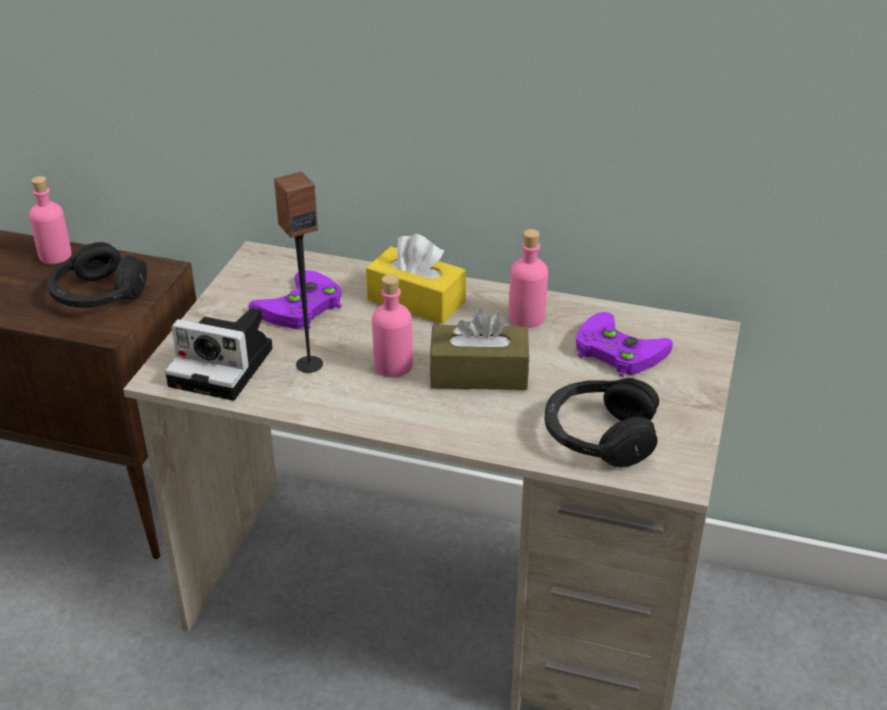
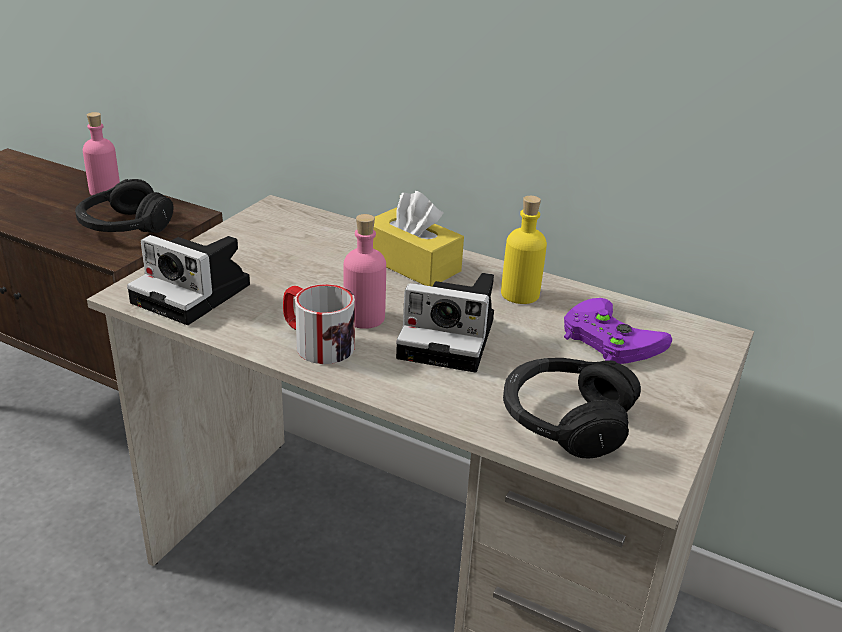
camera: 10 degrees right, 5 degrees down
(299, 308) = (293, 255): purple game controller -> none
(309, 364) = (279, 304): speaker -> none
(360, 399) = (316, 343): none -> mug
(479, 374) = (451, 338): brown tissue box -> camera
(526, 317) = (520, 294): pink bottle -> yellow bottle

